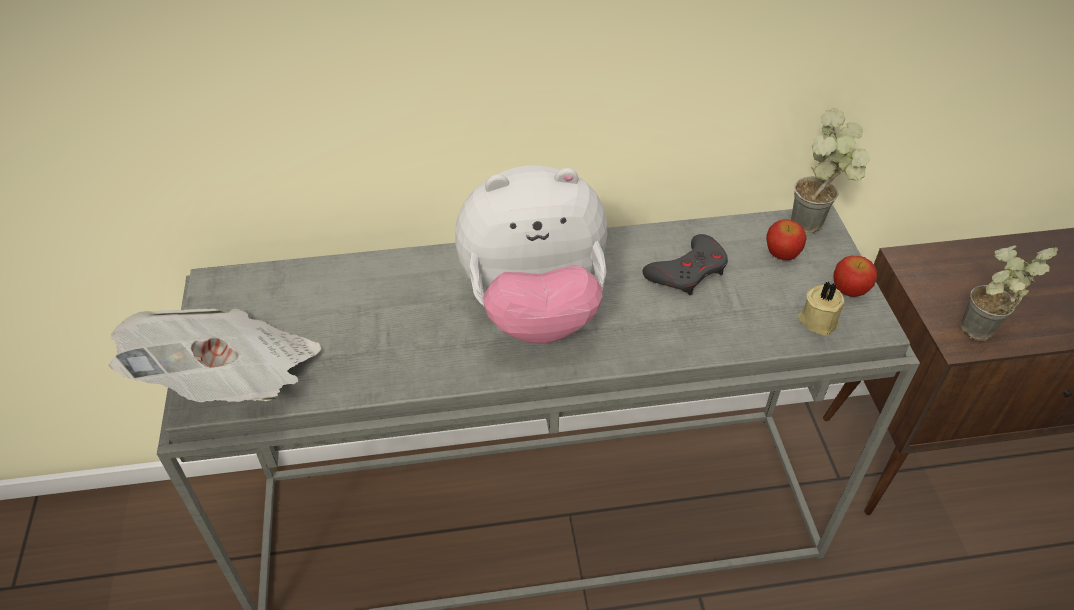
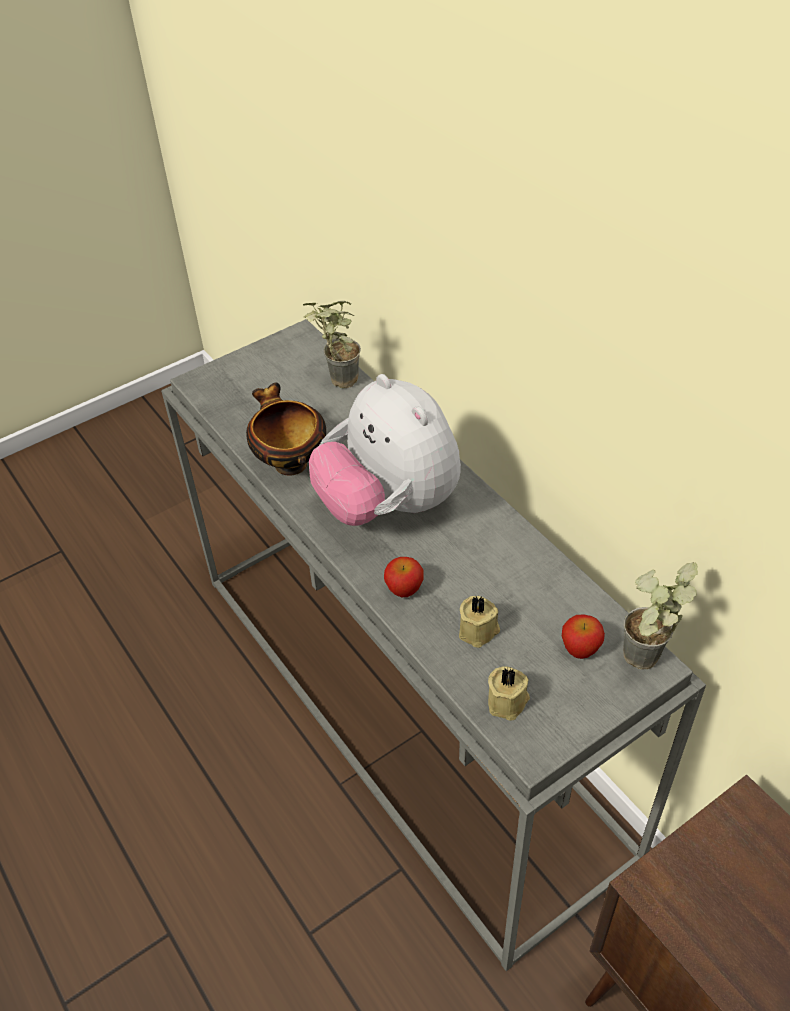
camera: 65 degrees right, 0 degrees up
(233, 381) = (223, 387): newspaper -> none
(411, 364) = (288, 462): none -> bowl
(688, 271) = (503, 586): grey game controller -> none
(731, 307) = (479, 631): none -> beige candle
(849, 290) = (568, 717): apple -> apple (404, 589)
(977, 337) = (672, 905): potted plant -> potted plant (336, 382)

